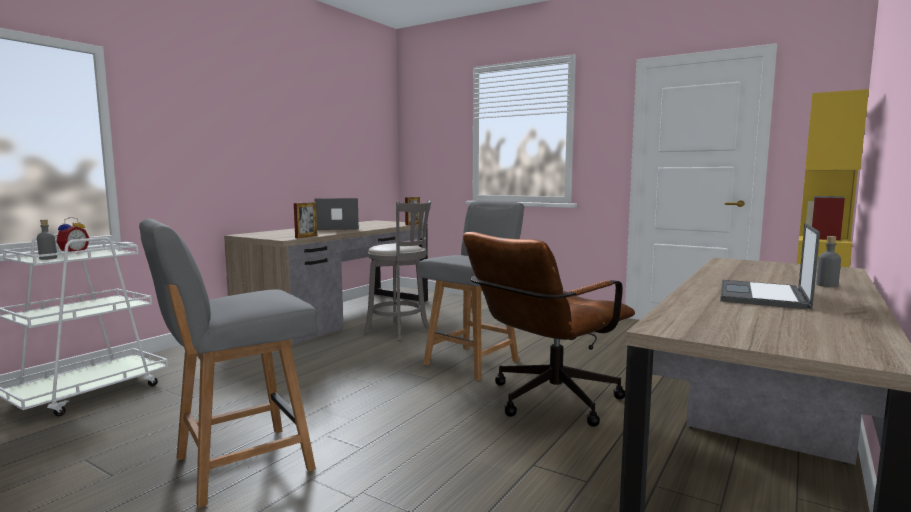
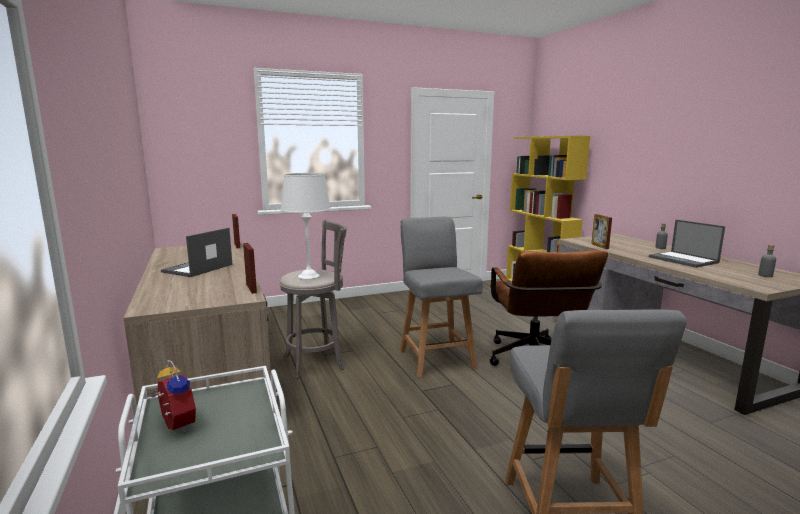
camera: 55 degrees left, 5 degrees up
(48, 258) = (224, 448): grey bottle -> grey bottle (765, 275)
(388, 245) = (308, 276): none -> white table lamp
(722, 268) = (600, 246): none -> picture frame

